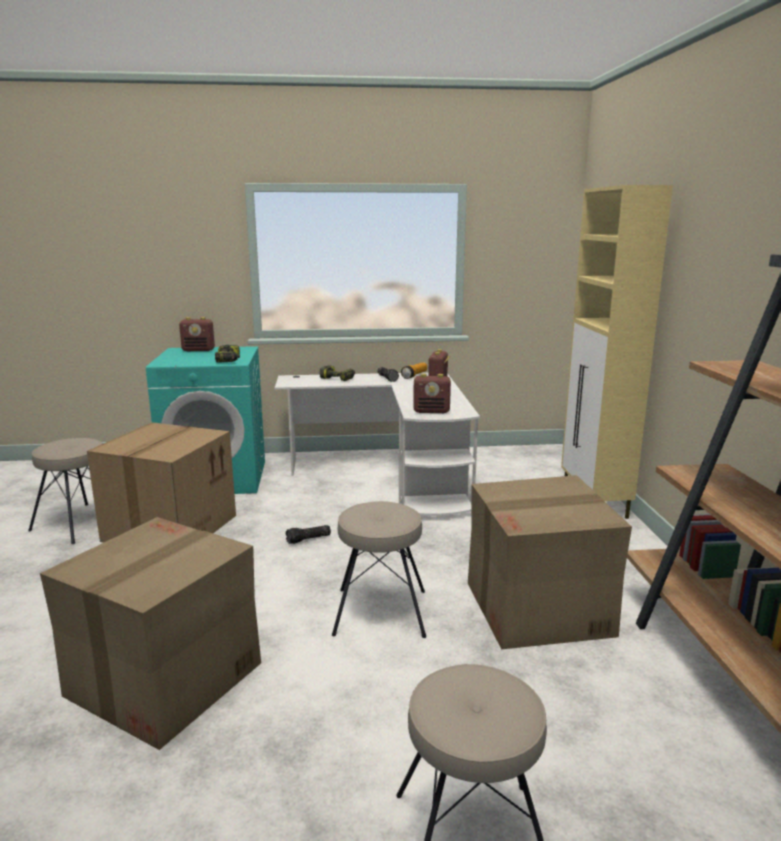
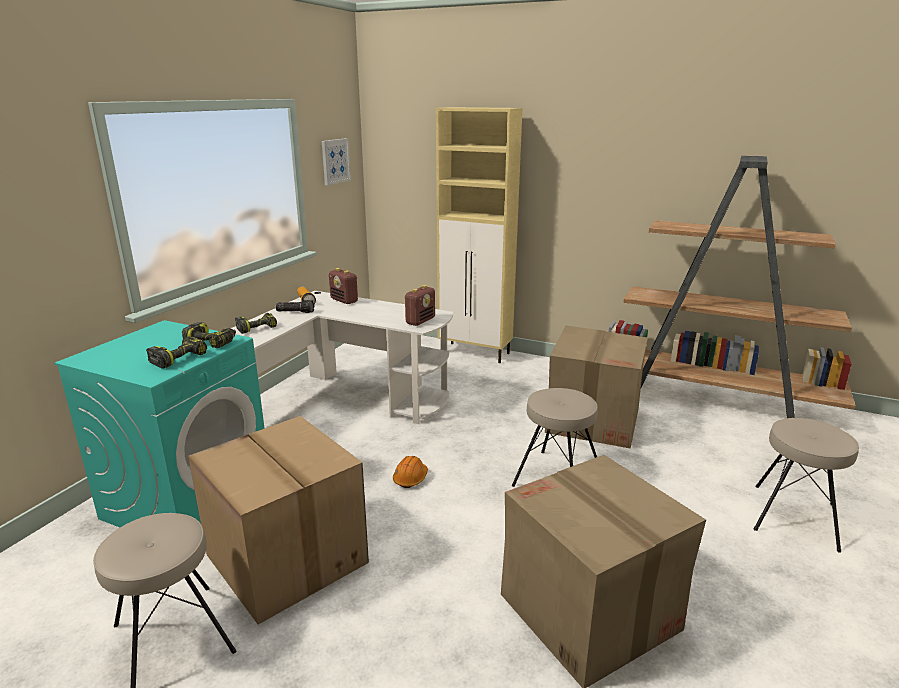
camera: 60 degrees left, 5 degrees up
(194, 361) = (178, 358): none -> power drill
(198, 350) = (116, 348): radio -> none
(308, 539) = (410, 478): flashlight -> orange hard hat
(524, 250) = (335, 161): none -> picture

